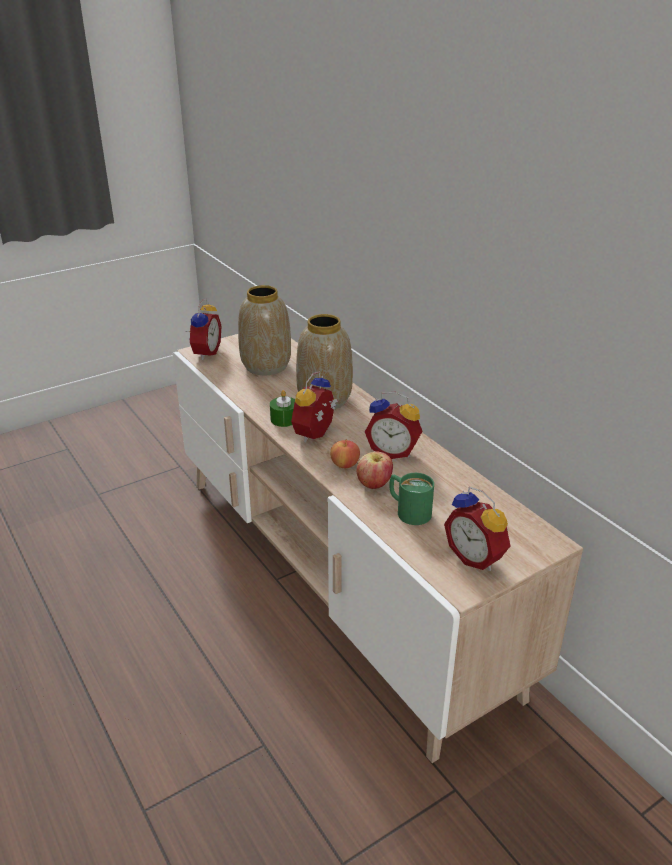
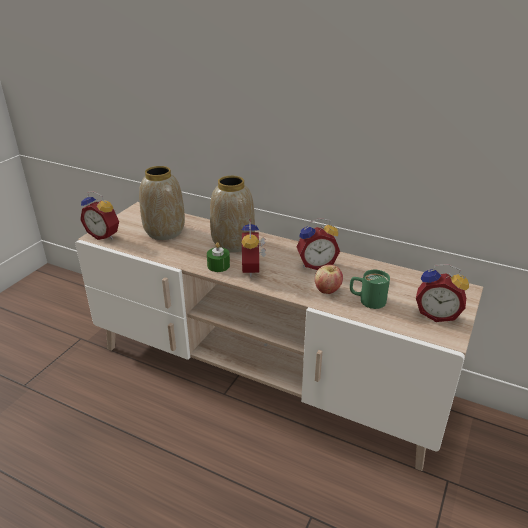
camera: 30 degrees left, 0 degrees up
(204, 353) = (104, 235): alarm clock -> alarm clock turned 135 degrees clockwise
(345, 464) = (294, 283): apple -> none

